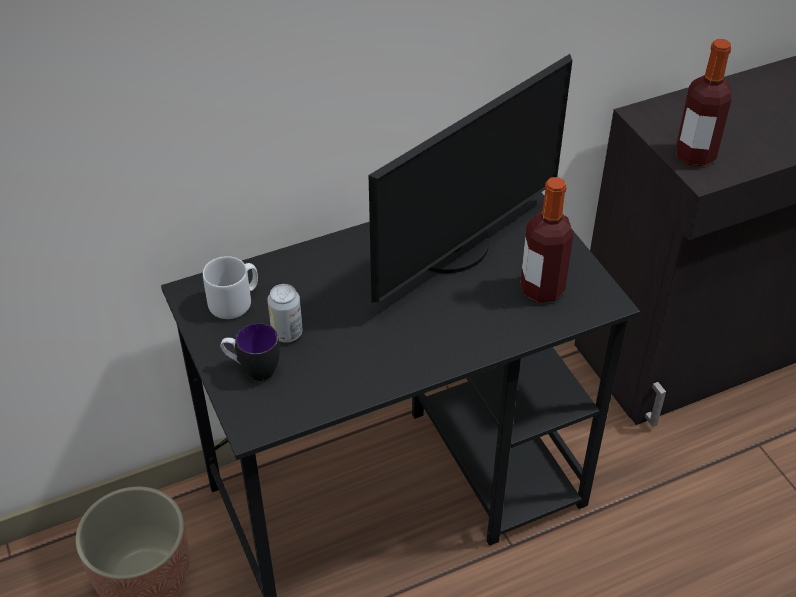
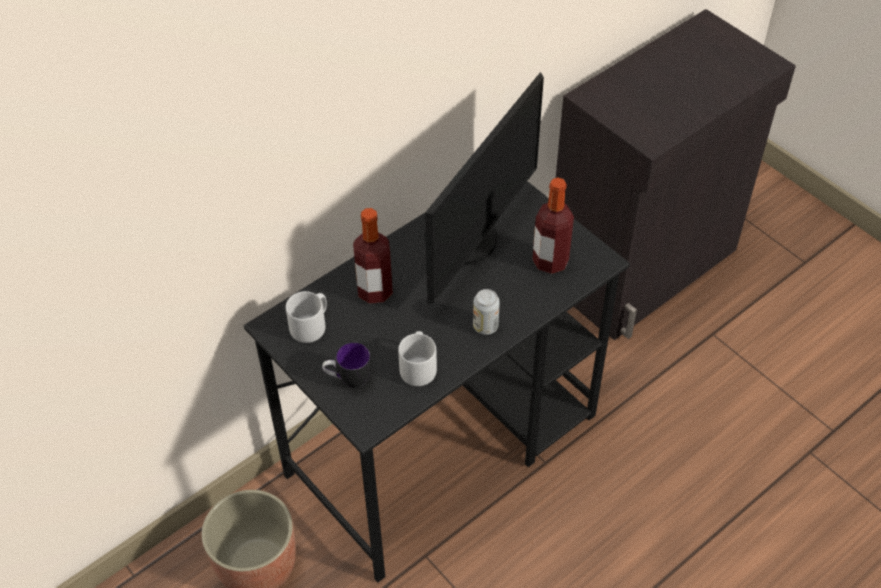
camera: 15 degrees left, 5 degrees up
(287, 333) = (363, 343): can -> can (485, 326)
(340, 374) = (418, 367): none -> grey mug
(695, 155) = (639, 124): bottle -> bottle (375, 291)

